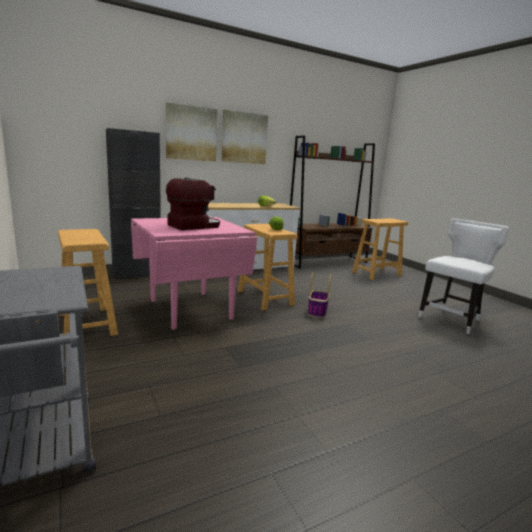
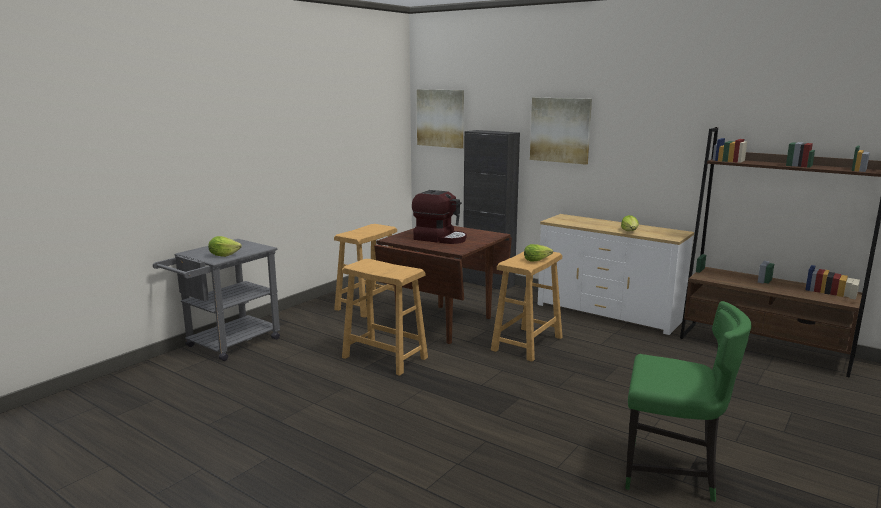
camera: 65 degrees right, 0 degrees up
(49, 293) = (223, 255): none -> lettuce
(189, 309) = (443, 323): pink dining table -> brown dining table
(244, 138) = (630, 133): picture -> picture (440, 118)
(317, 311) = (534, 376): basket -> none
(376, 273) = (793, 392): beige stool -> beige stool (384, 357)
(452, 319) = (672, 473): white chair -> green chair

